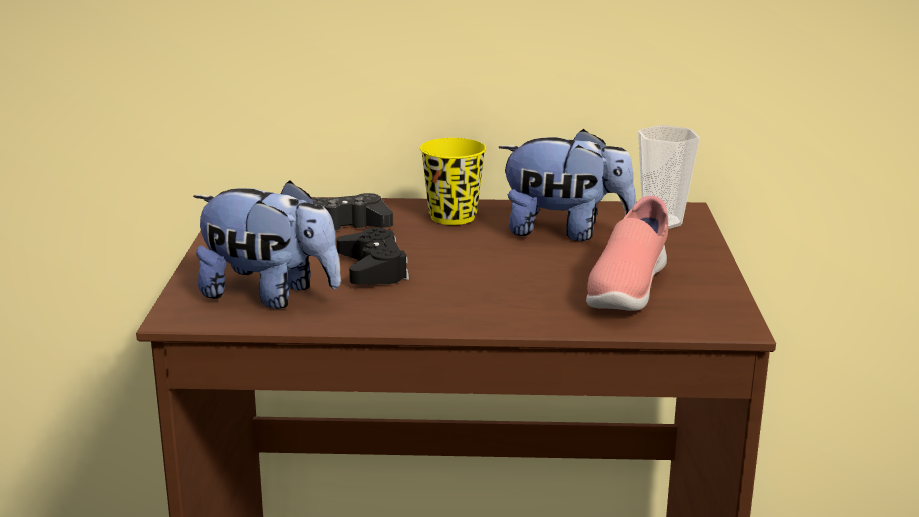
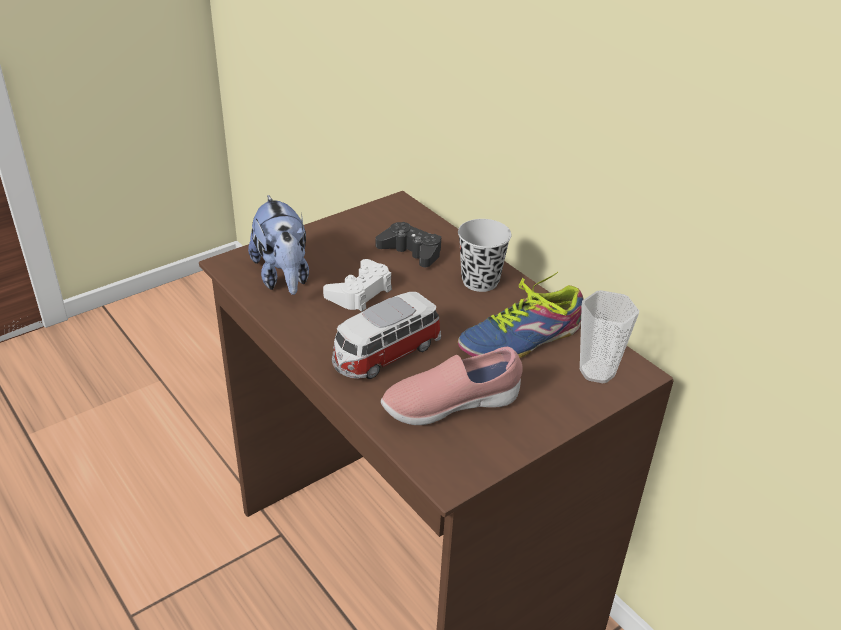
camera: 50 degrees right, 15 degrees up
(373, 269) = (360, 292): black game controller -> white game controller
(452, 217) = (480, 281): yellow cup -> black cup
(502, 292) = (385, 355): none -> toy car
(565, 231) = (517, 336): plush toy -> shoe

